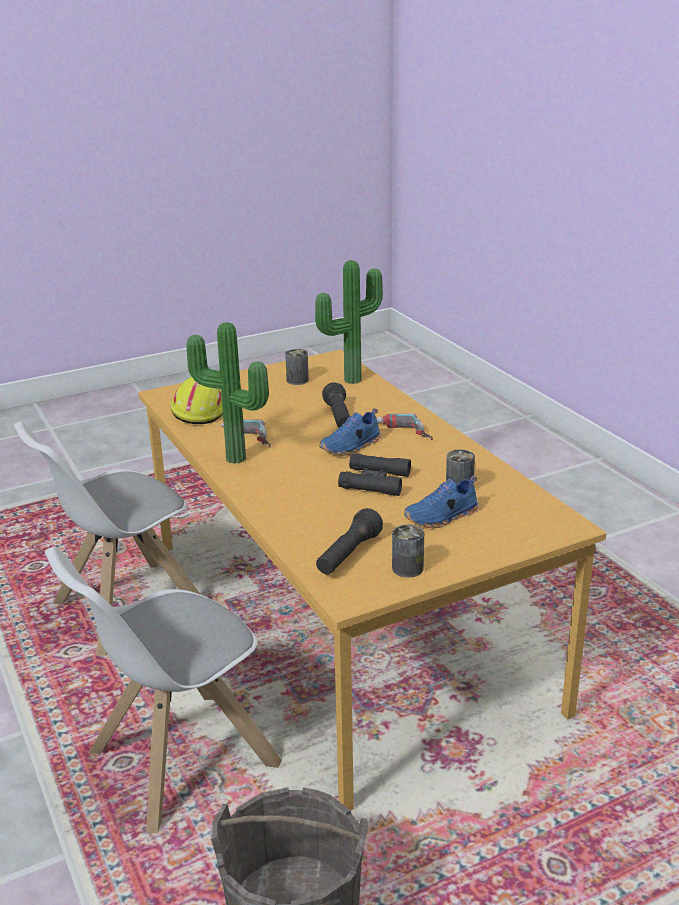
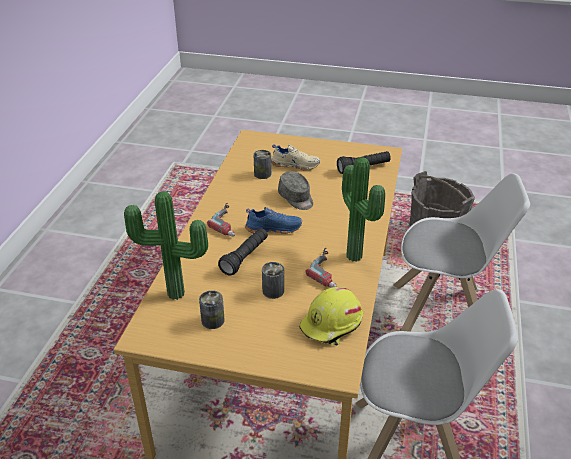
camera: 140 degrees left, 10 degrees up
(375, 481) = (296, 198): black binoculars -> grey cap
(407, 568) = (346, 152): can -> can (273, 291)
(442, 517) = (295, 165): blue shoe -> beige shoe

